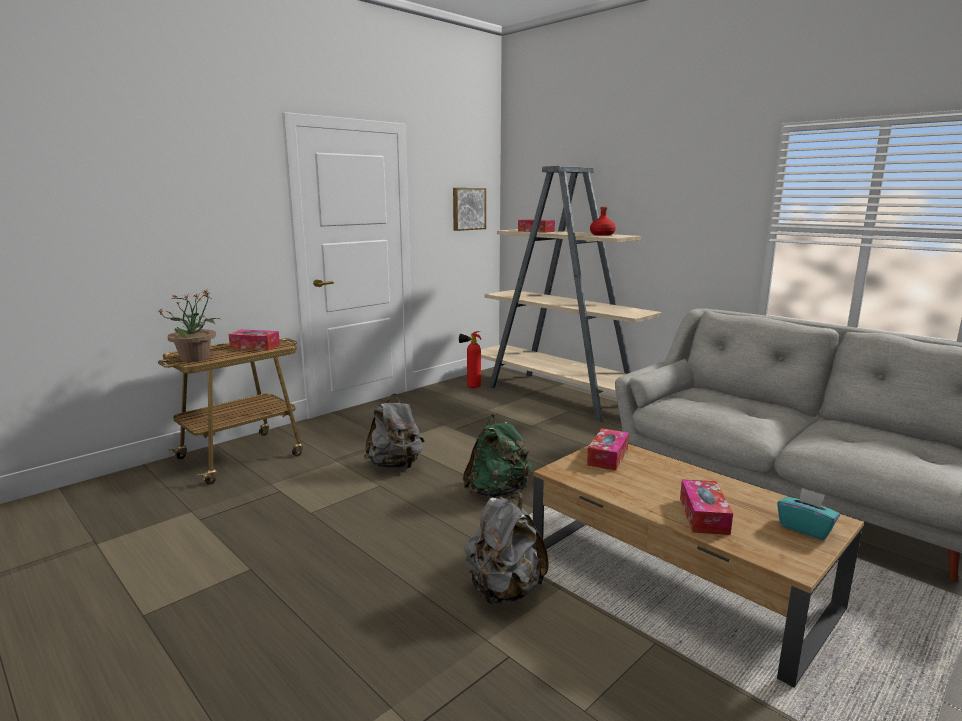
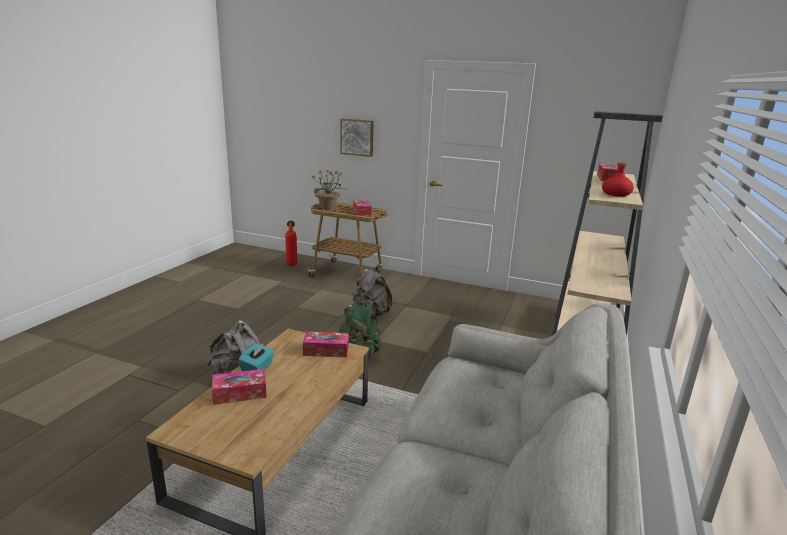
camera: 65 degrees right, 5 degrees up
(468, 209) = (603, 145): picture -> picture (357, 137)
(470, 387) = (543, 309): fire extinguisher -> fire extinguisher (291, 264)
(805, 528) = (230, 439): turquoise tissue box -> turquoise tissue box (257, 368)

